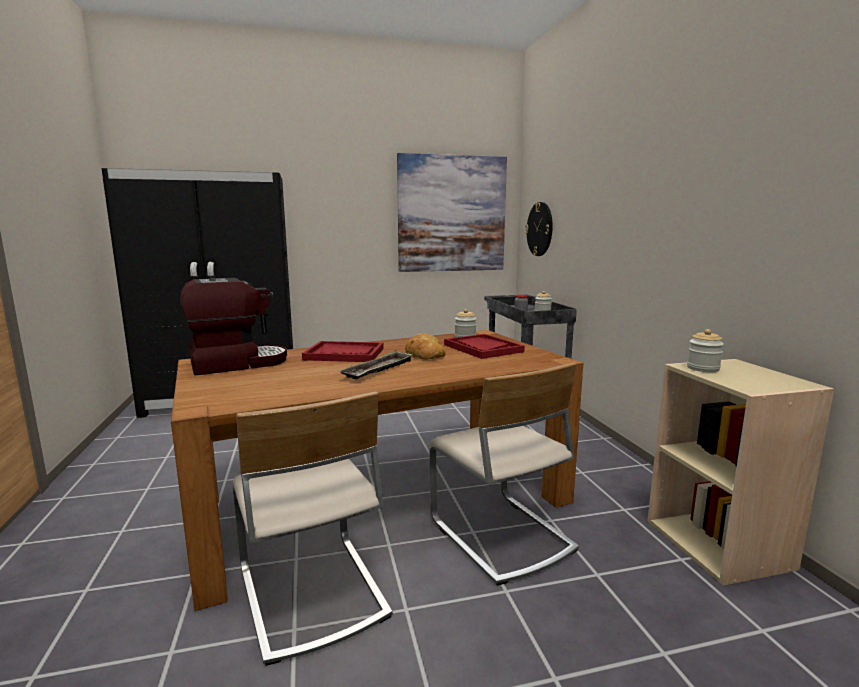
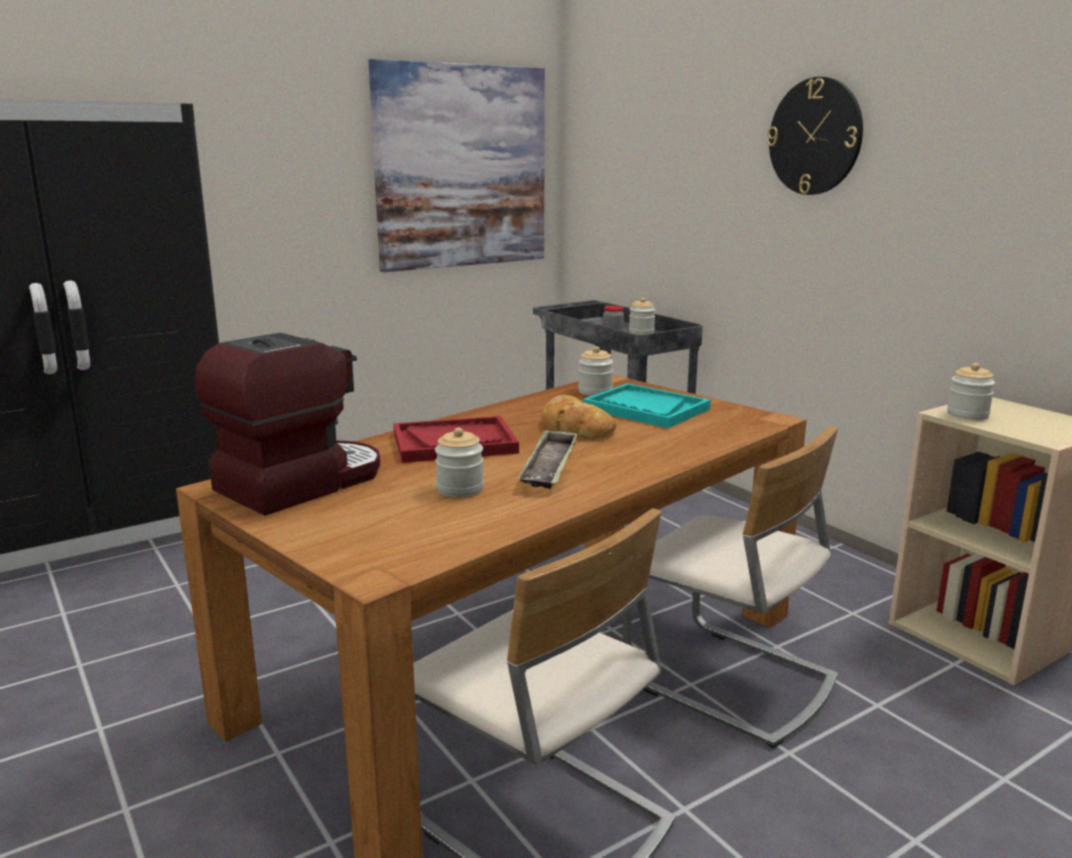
camera: 20 degrees left, 5 degrees up
(311, 375) = (460, 489): none -> jar
(482, 348) = (645, 409): red tray -> turquoise tray
(540, 229) = (613, 194): wall clock -> wall clock (815, 136)

